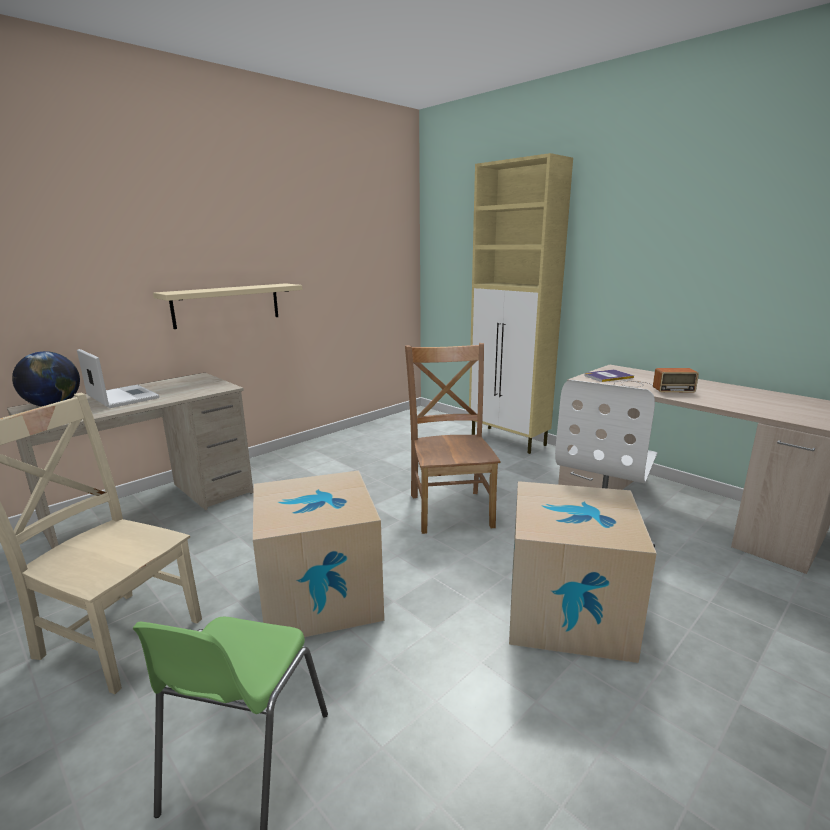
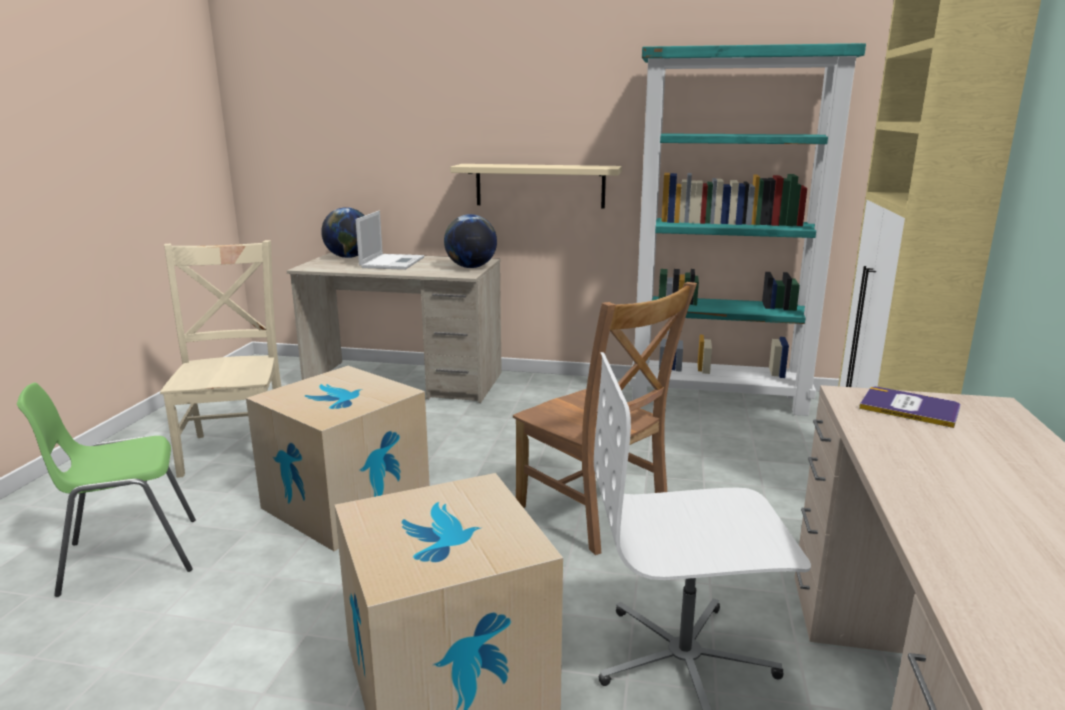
camera: 55 degrees right, 0 degrees up
(209, 382) = (471, 267): none -> globe
(374, 430) = (718, 398): none -> turquoise bookcase
(451, 508) = (595, 513): brown chair -> brown chair turned 90 degrees clockwise
(649, 387) = (914, 448): radio -> none

